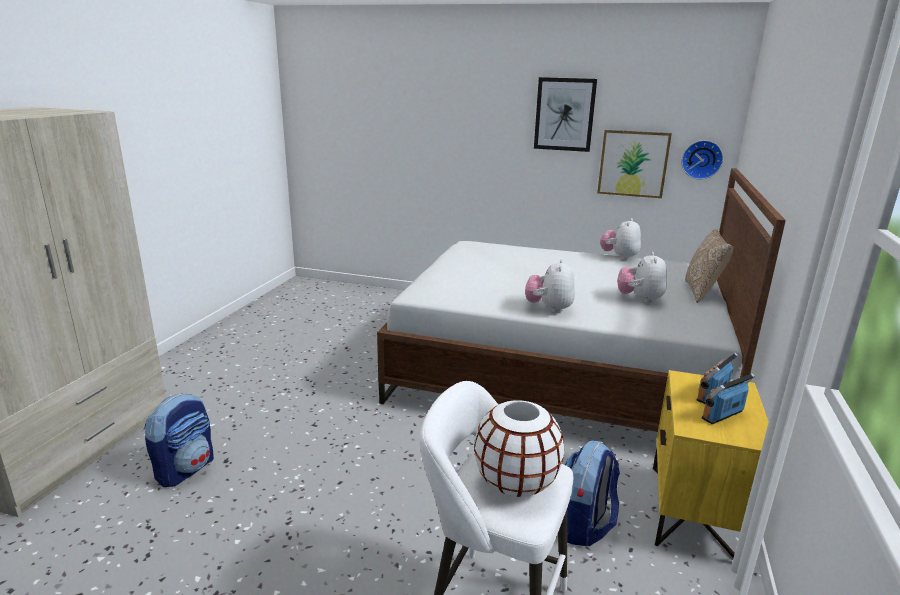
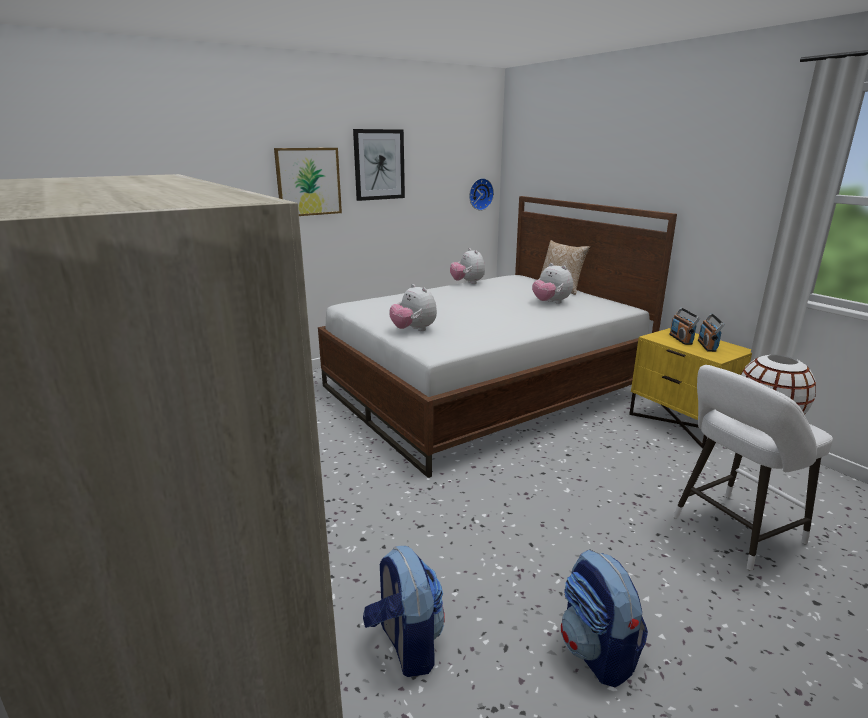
camera: 50 degrees left, 0 degrees up
(549, 309) = (532, 326): plush toy -> plush toy (413, 330)
(584, 526) = (669, 462): backpack -> backpack (597, 652)
(633, 163) = (436, 204): picture -> picture (308, 182)

